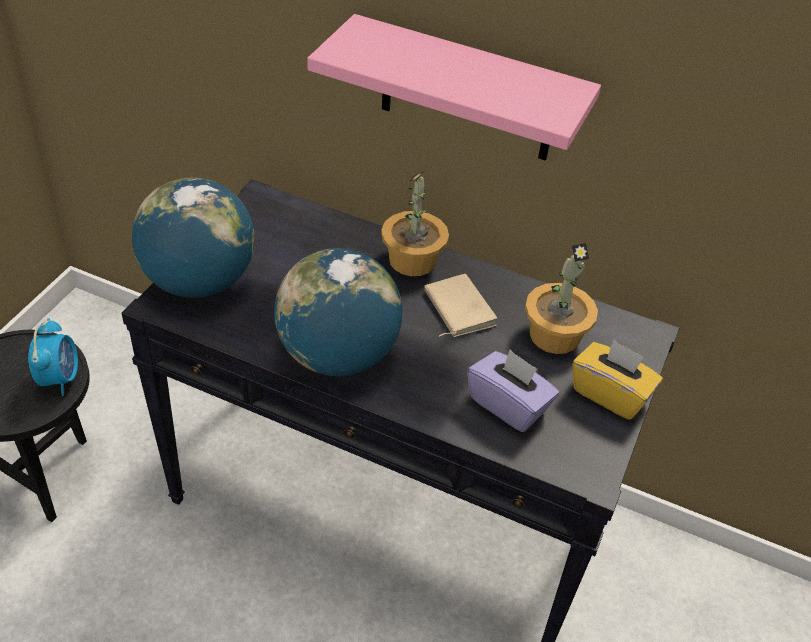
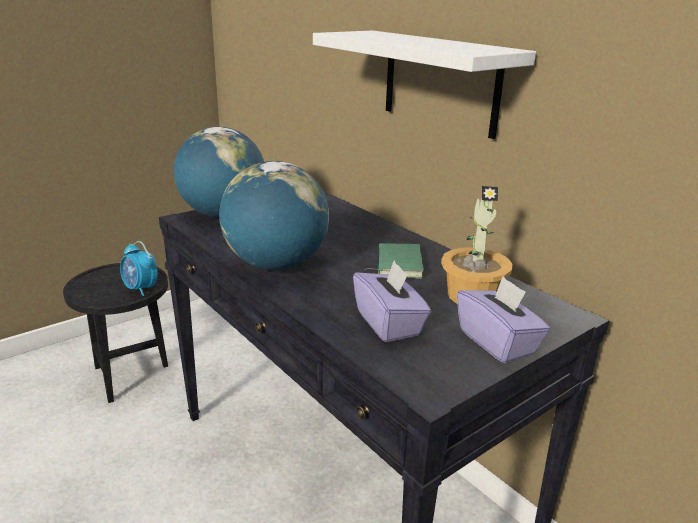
camera: 30 degrees right, 20 degrees down
(60, 378) = (141, 289): alarm clock -> alarm clock turned 105 degrees clockwise
(413, 260) = (386, 235): potted plant -> none
(457, 309) = (397, 264): beige book -> green book
(468, 91) = (440, 82): pink shelf -> white shelf
(610, 394) = (497, 342): yellow tissue box -> purple tissue box

